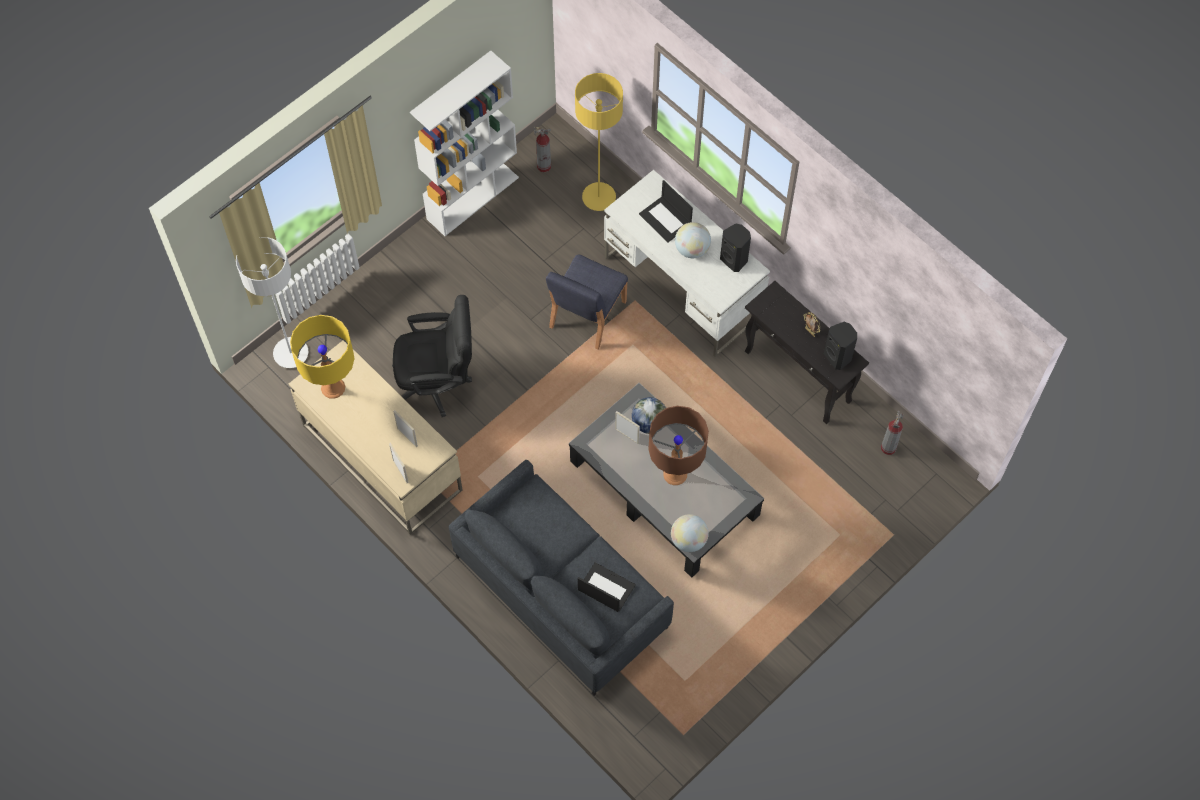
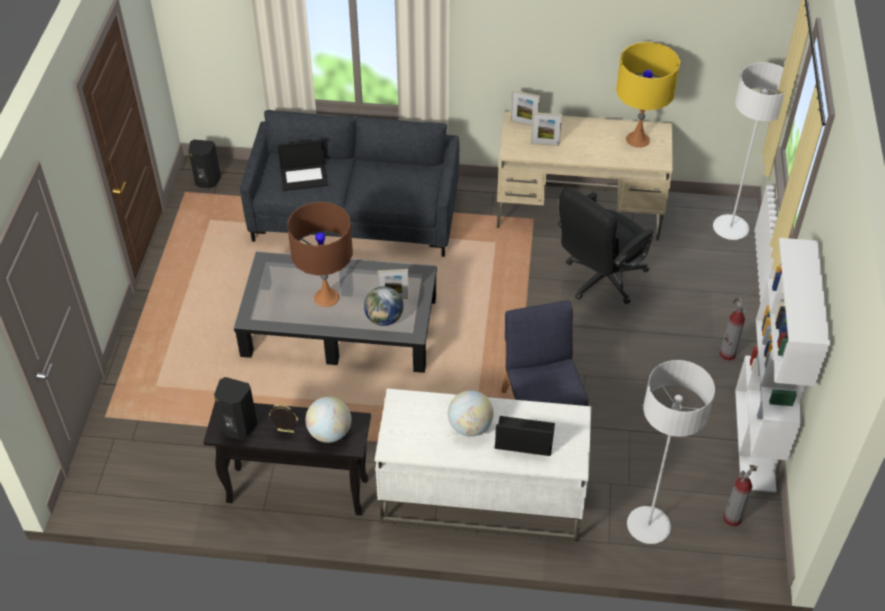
camera: 140 degrees right, 15 degrees down
(599, 197) = (648, 526): yellow floor lamp -> grey floor lamp
(688, 540) = (273, 261): globe -> globe (330, 433)
(734, 259) = (419, 445): black speaker -> black speaker (207, 181)
(888, 447) = (159, 486): fire extinguisher -> fire extinguisher (727, 354)

